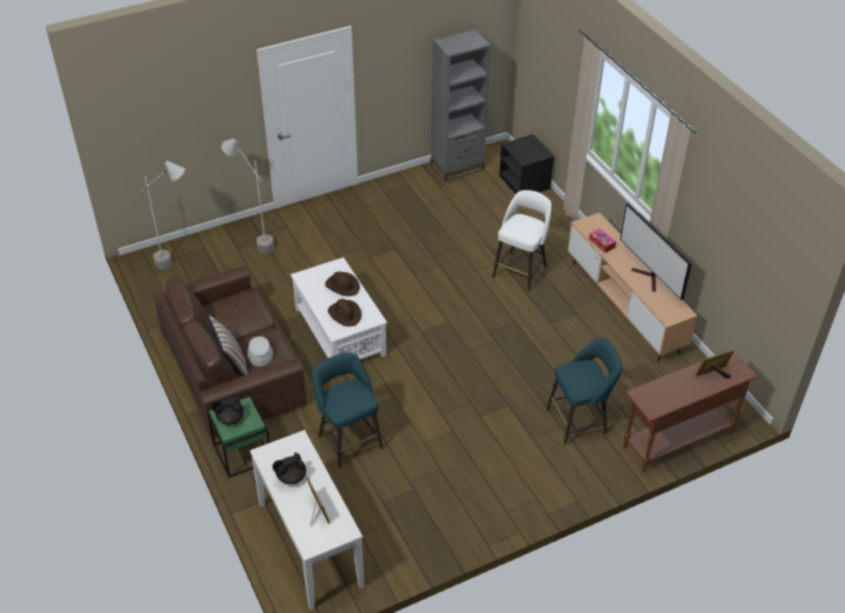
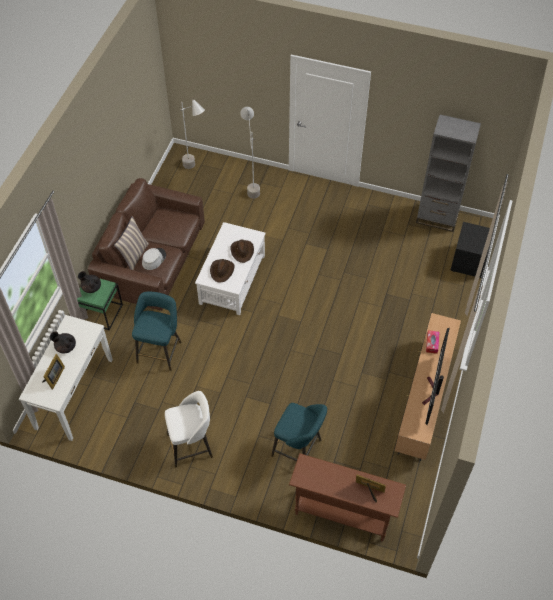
camera: 45 degrees right, 10 degrees up
(520, 271) = (387, 322): white stool -> white stool (191, 445)

